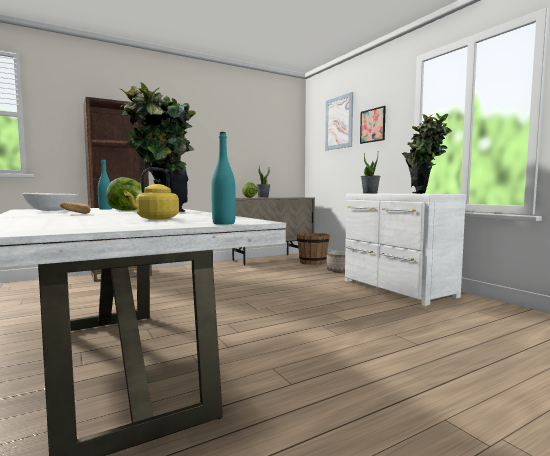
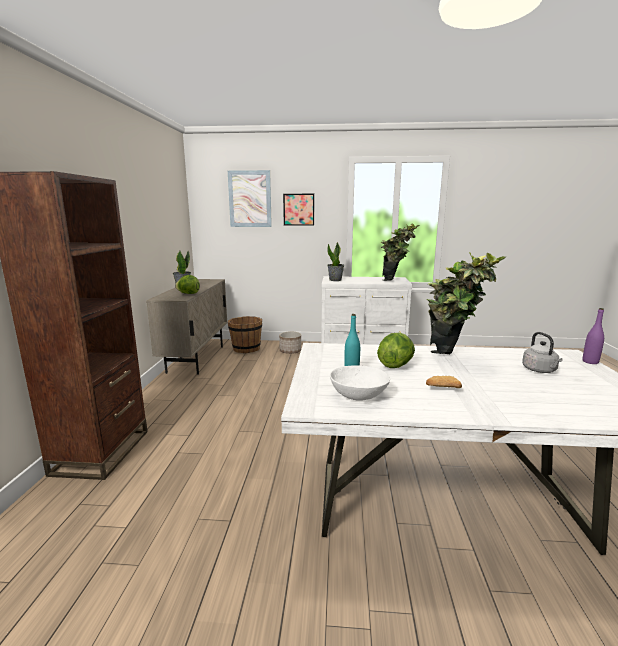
camera: 55 degrees left, 10 degrees up
(155, 219) = (540, 370): yellow kettle -> grey kettle
(223, 223) = (590, 362): turquoise bottle -> purple bottle

